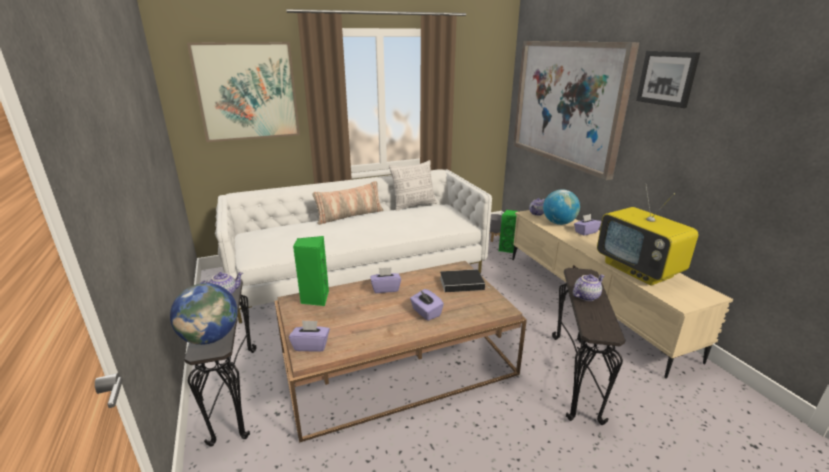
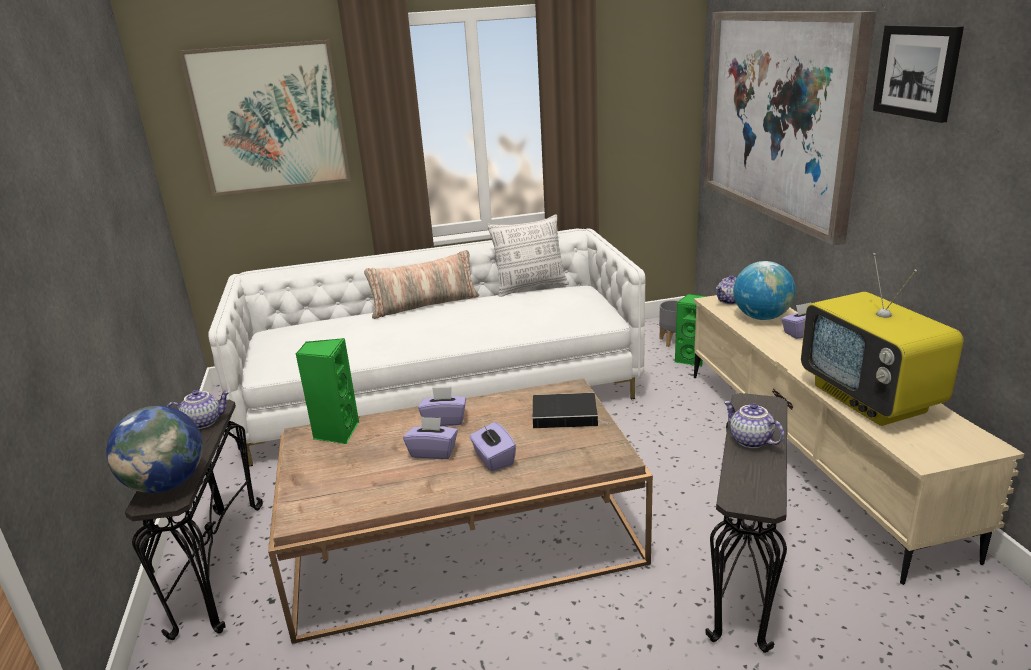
camera: 10 degrees right, 0 degrees up
(311, 345) = (309, 502): purple tissue box -> purple tissue box (433, 452)
(586, 296) = (749, 441): teapot -> teapot turned 105 degrees counterclockwise

